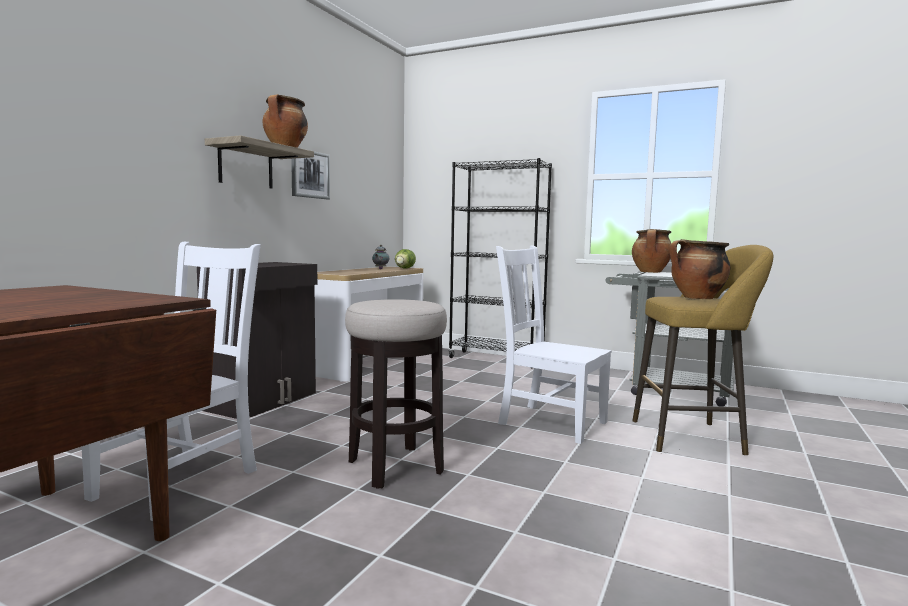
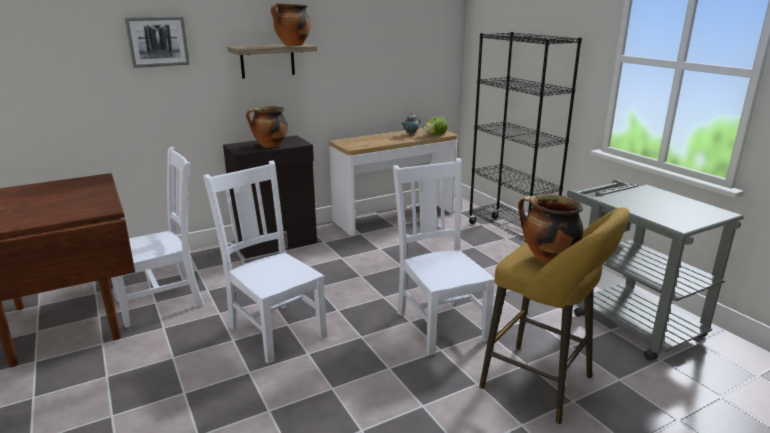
camera: 35 degrees right, 15 degrees up
(310, 174) = (336, 55): picture -> picture (158, 41)
(395, 466) = (275, 330): stool -> white chair
(651, 272) = (627, 191): cooking pot -> cooking pot (270, 146)

